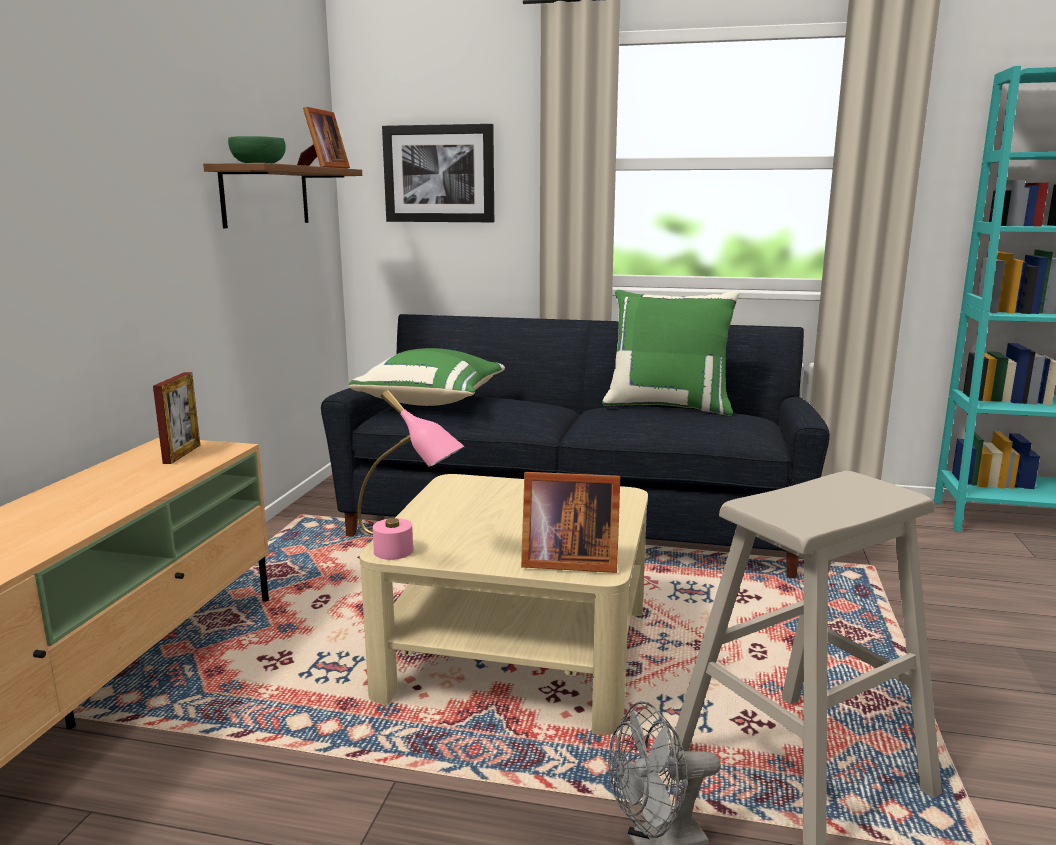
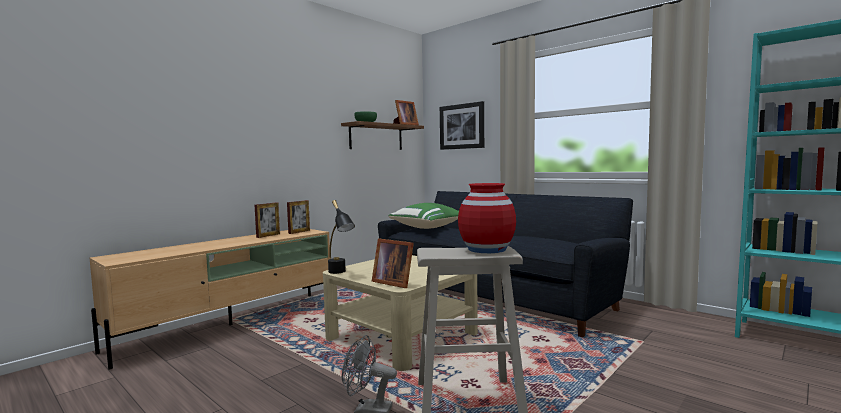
camera: 30 degrees right, 10 degrees down
(119, 478) = (268, 235): none -> picture frame
(409, 555) = (340, 273): pink table lamp -> black table lamp
(668, 406) = (537, 236): green pillow -> none
(849, 489) = (487, 249): none -> red vase

